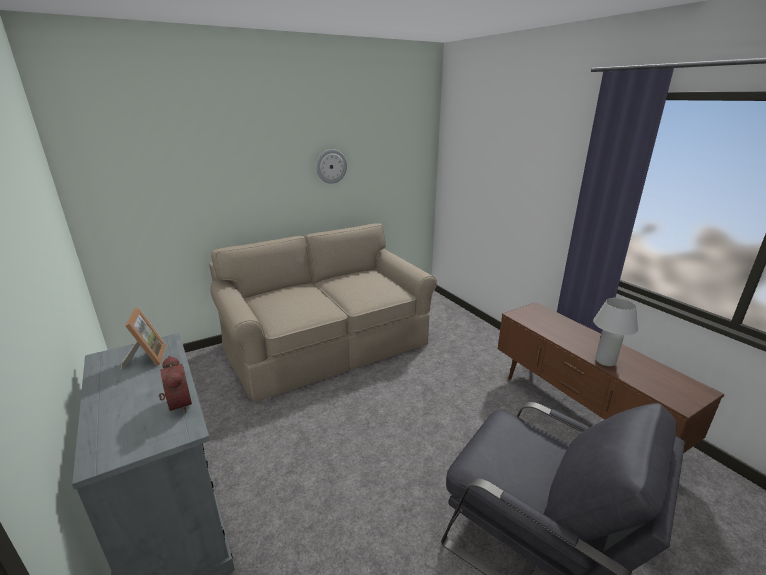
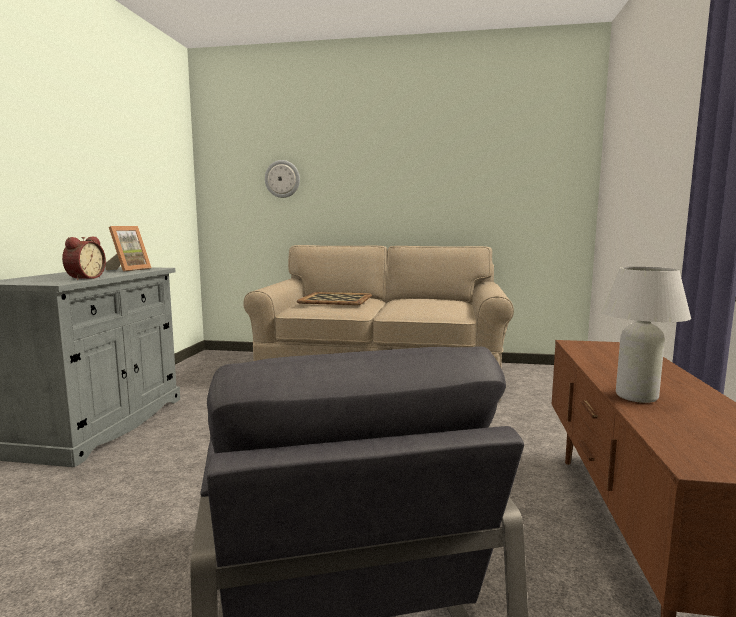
camera: 40 degrees right, 15 degrees down
(294, 299) = (336, 299): none -> tray
(331, 166) = (435, 174): wall clock -> wall clock (282, 179)

